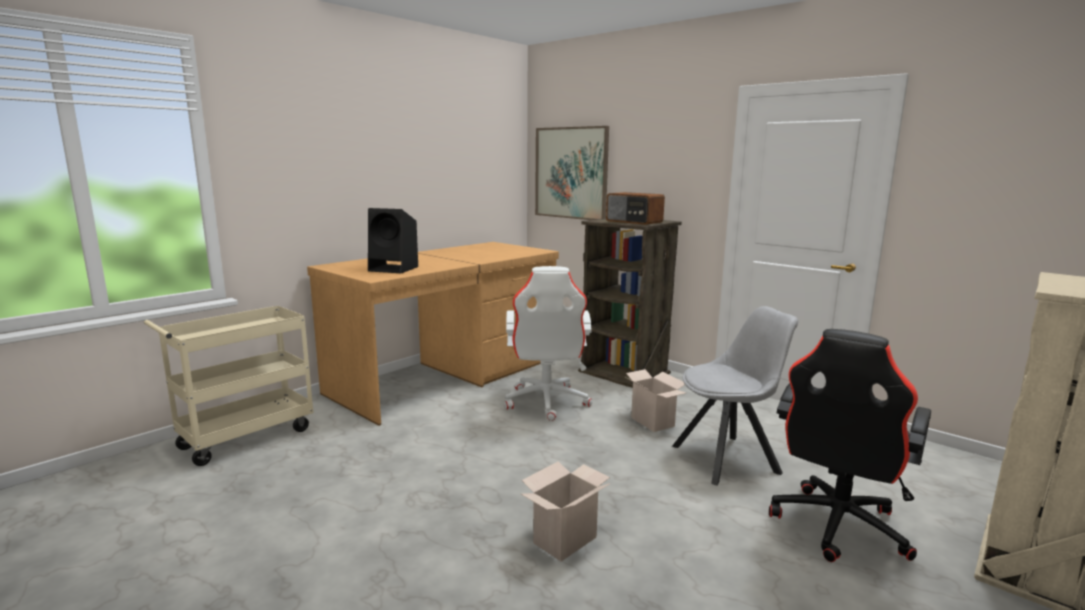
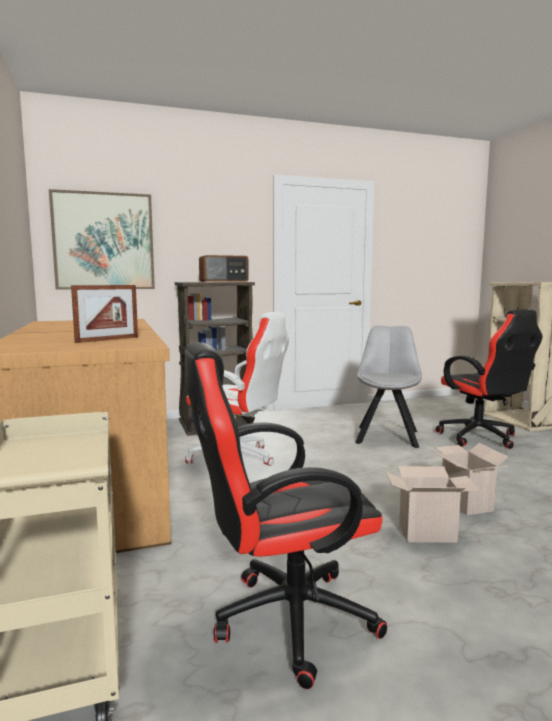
camera: 60 degrees left, 5 degrees down
(300, 487) = (281, 622): none -> black office chair
(395, 269) = (107, 339): black speaker -> picture frame
(654, 422) = (315, 438): cardboard box -> cardboard box (428, 532)

